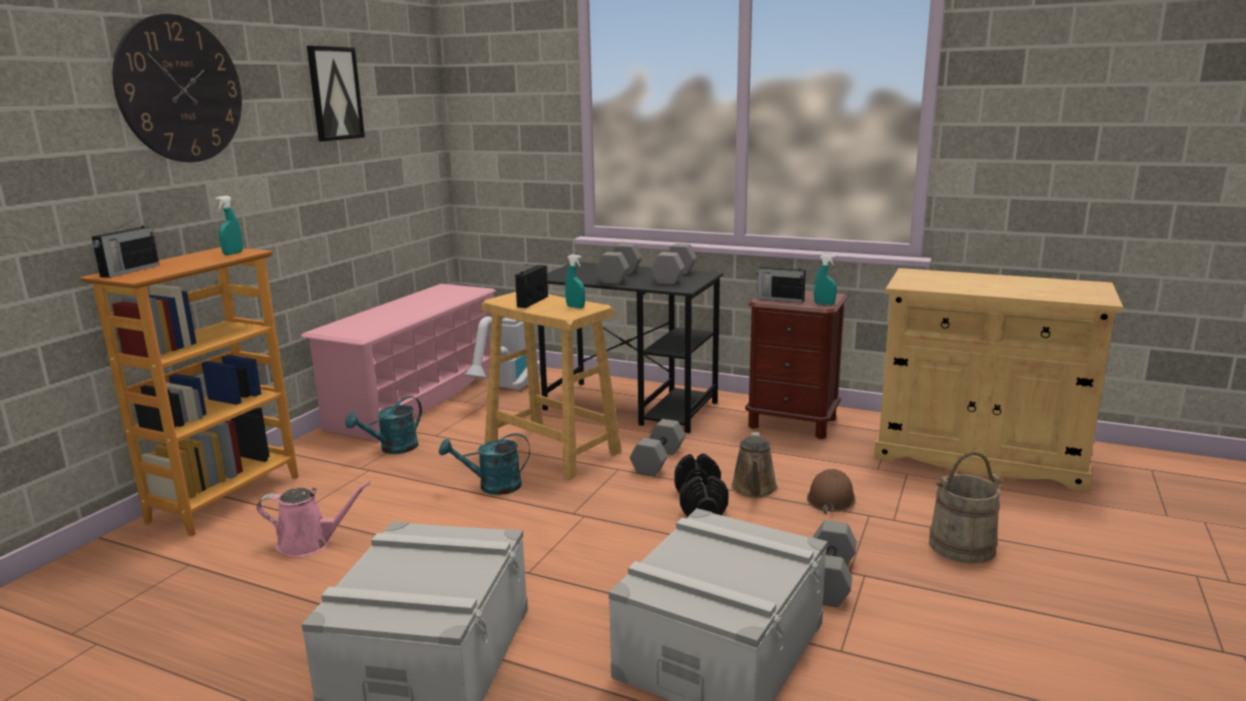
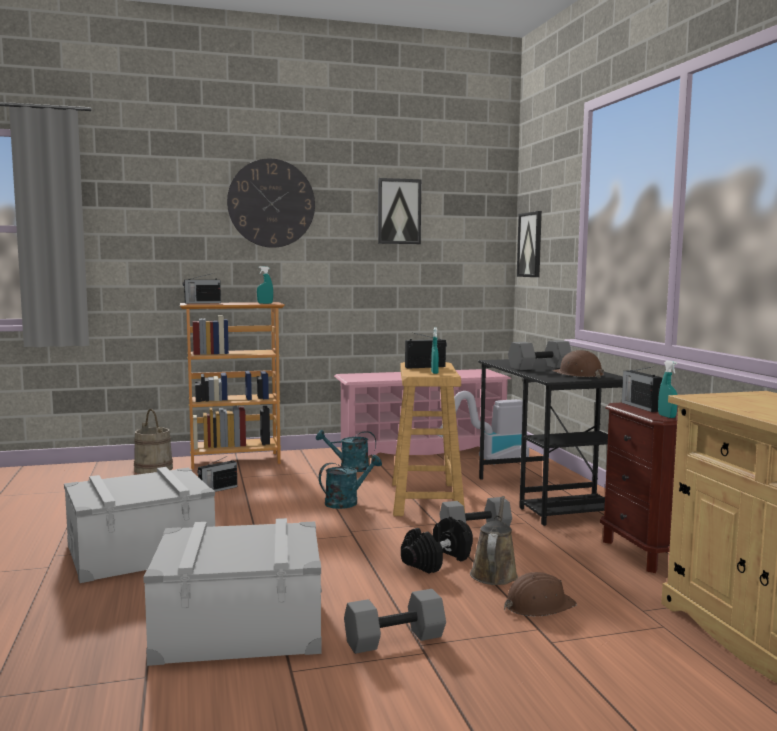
camera: 50 degrees right, 10 degrees down
(310, 543) = (217, 489): pink watering can -> radio
(480, 130) = (530, 245): none -> picture
(492, 486) = (347, 502): turquoise watering can -> turquoise watering can turned 105 degrees clockwise
(675, 277) = (578, 374): grey dumbbell -> brown hard hat
(754, 489) = (494, 573): brown watering can -> brown watering can turned 135 degrees clockwise
(961, 546) = (560, 688): beige bucket -> beige bucket (154, 469)

